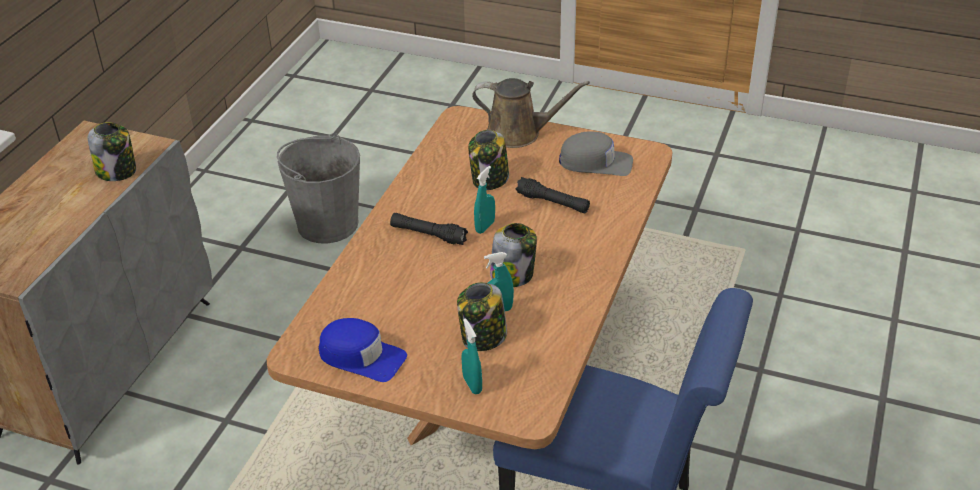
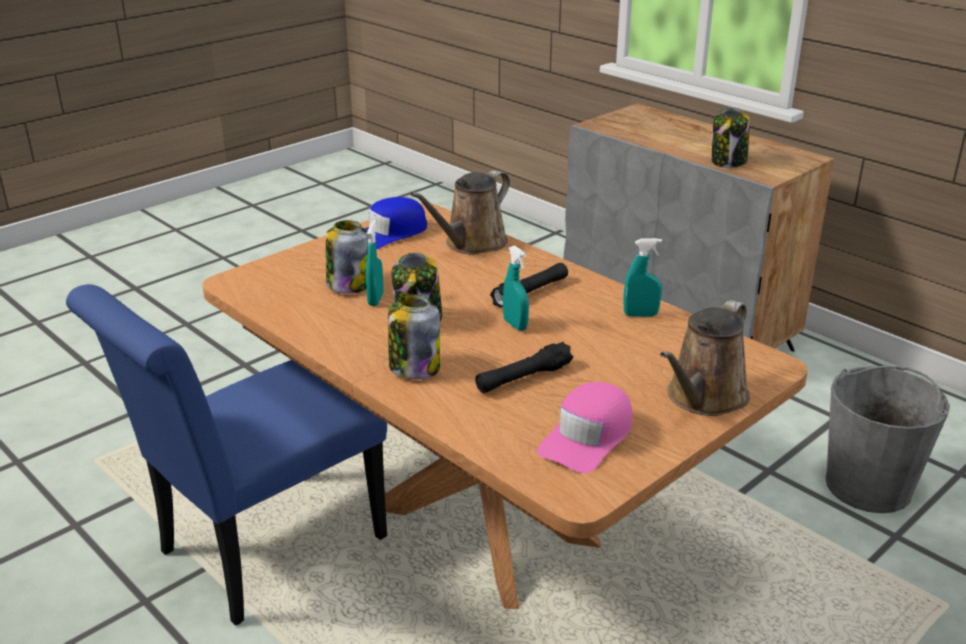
camera: 115 degrees right, 10 degrees down
(354, 295) = (471, 244): none -> brown watering can
(472, 385) = (299, 267): turquoise spray bottle -> turquoise spray bottle (640, 315)
(490, 180) = (605, 350): jar -> jar (414, 367)
(596, 162) = (587, 437): grey cap -> pink cap

